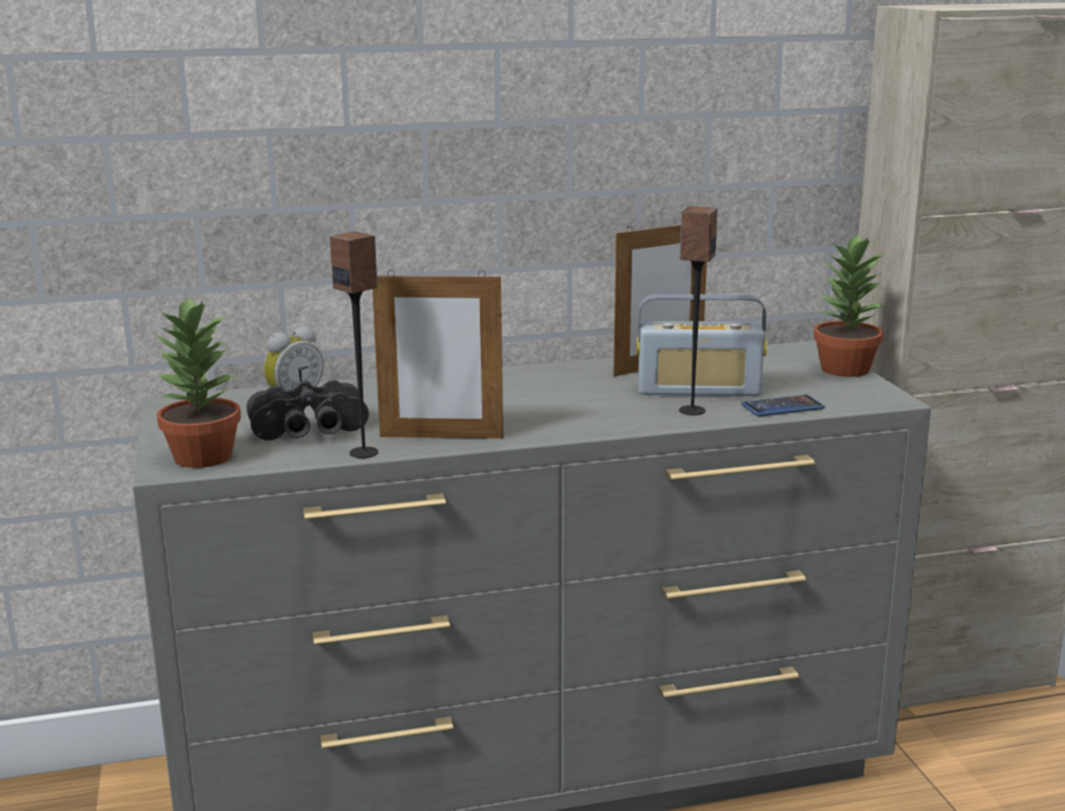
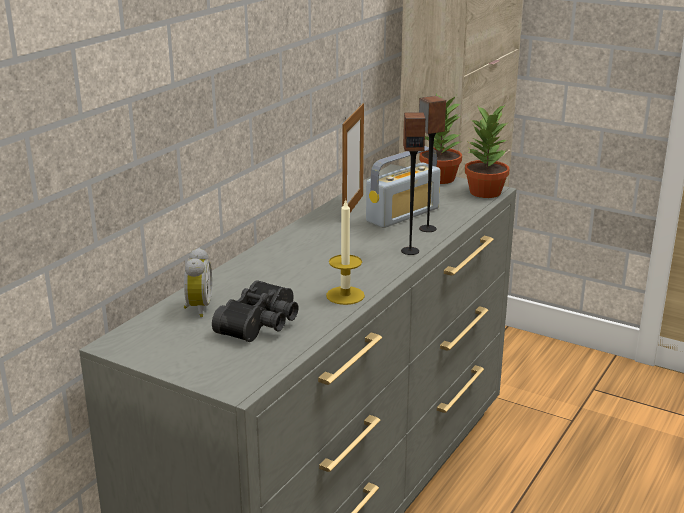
camera: 45 degrees left, 5 degrees up
(202, 457) = (240, 370): potted plant -> potted plant (486, 192)
(364, 452) = (328, 323): speaker -> speaker (410, 251)
(441, 437) = (345, 295): picture frame -> candle
(782, 407) = (461, 211): phone -> none

